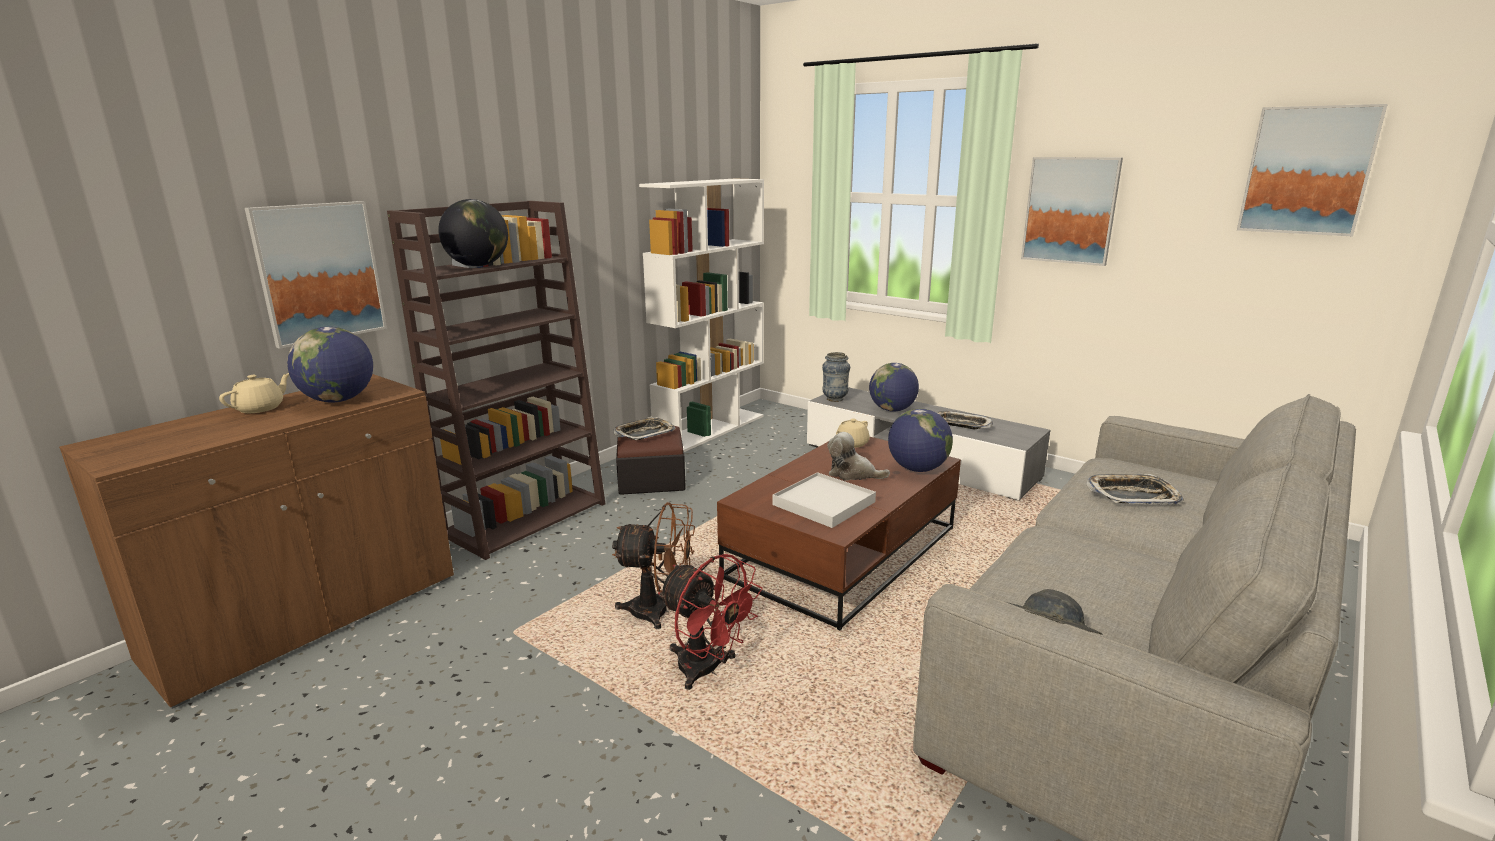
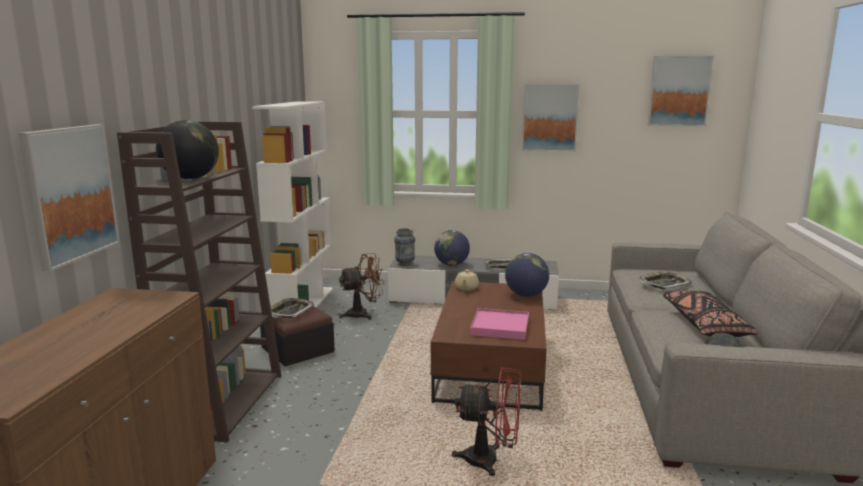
camera: 30 degrees left, 5 degrees down
(261, 408) = (57, 331): beige teapot -> none
(338, 400) = (128, 311): globe -> none
(660, 612) = (415, 436): brown fan -> brown fan (363, 314)
(823, 503) = (500, 327): white tray -> pink tray
(853, 474) = (492, 306): plush toy -> none
(1107, 573) = (704, 324): none -> black pillow

